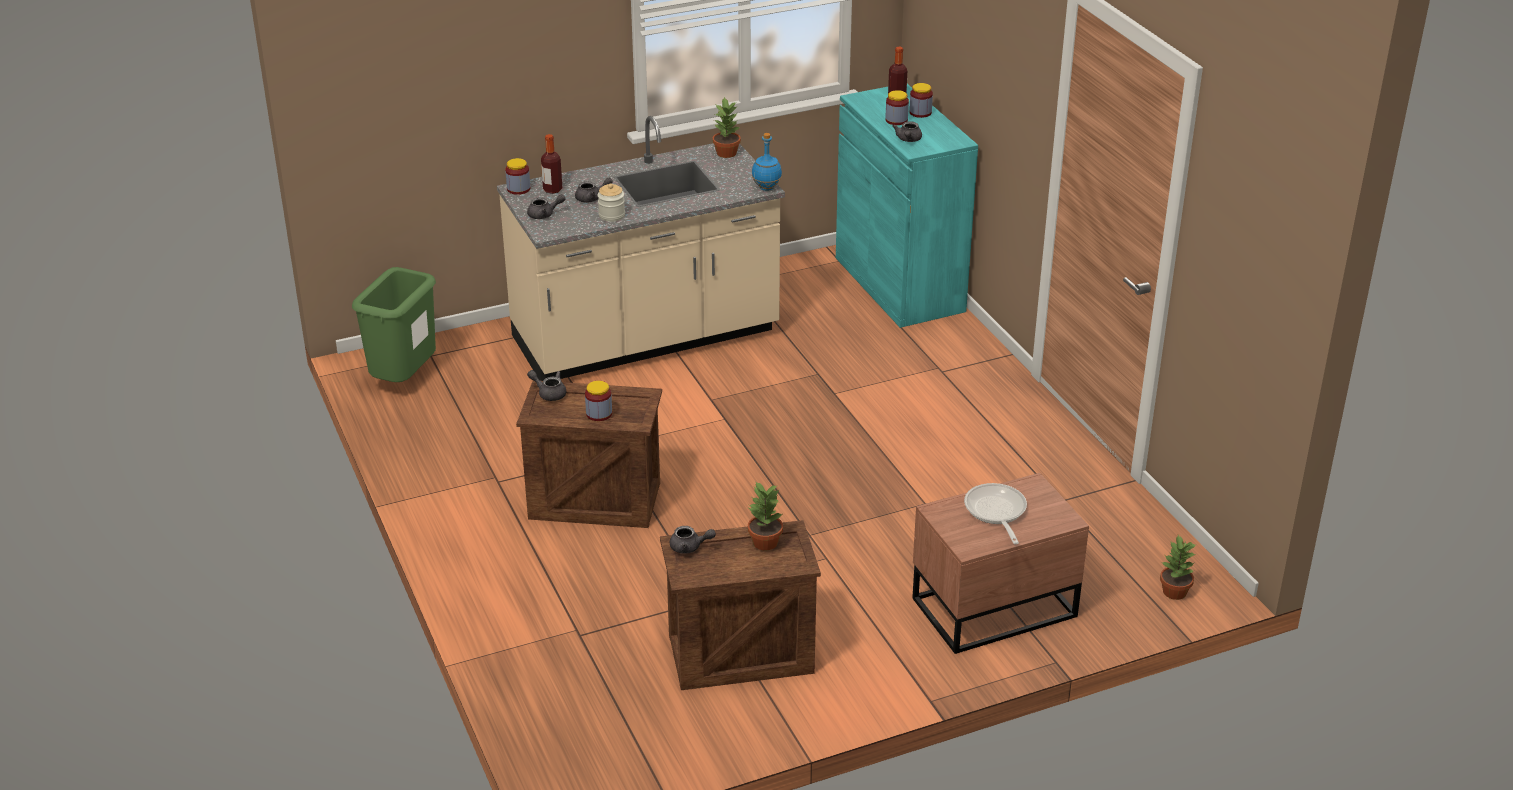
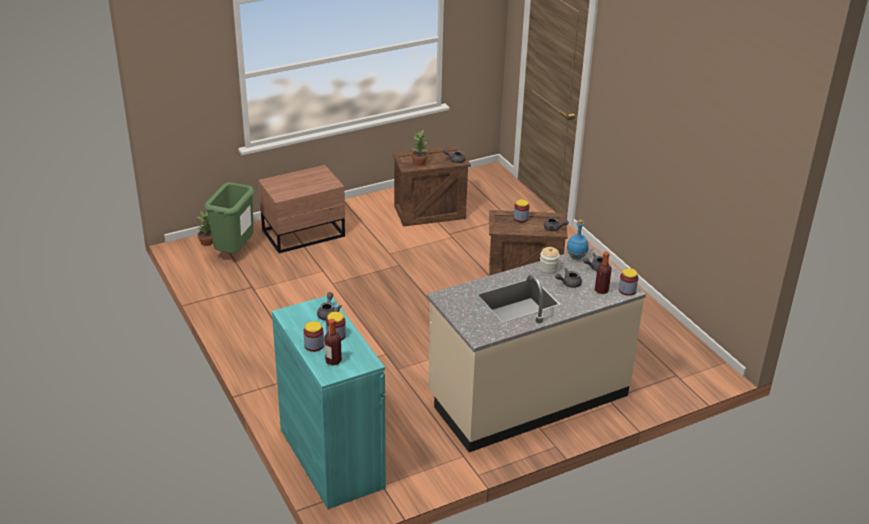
camera: 175 degrees right, 0 degrees up
(404, 380) = (682, 354): green trash can -> green trash can (235, 252)
(727, 153) = (477, 331): potted plant -> none
(766, 188) = (440, 296): blue bottle -> blue bottle (576, 257)
(996, 512) = (303, 184): frying pan -> none

